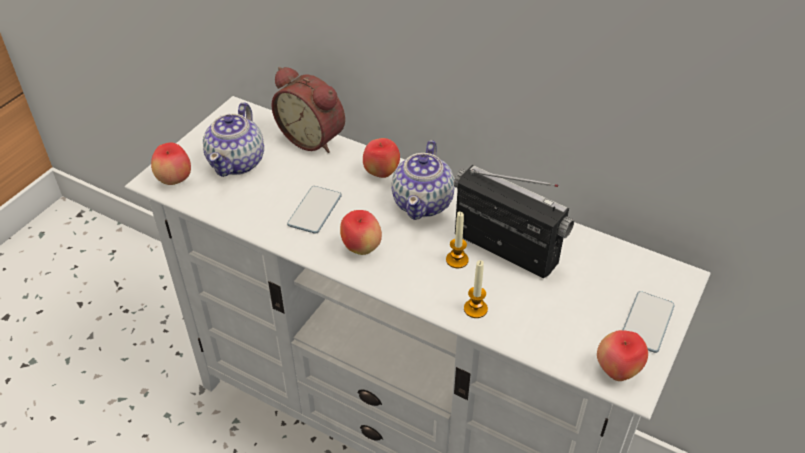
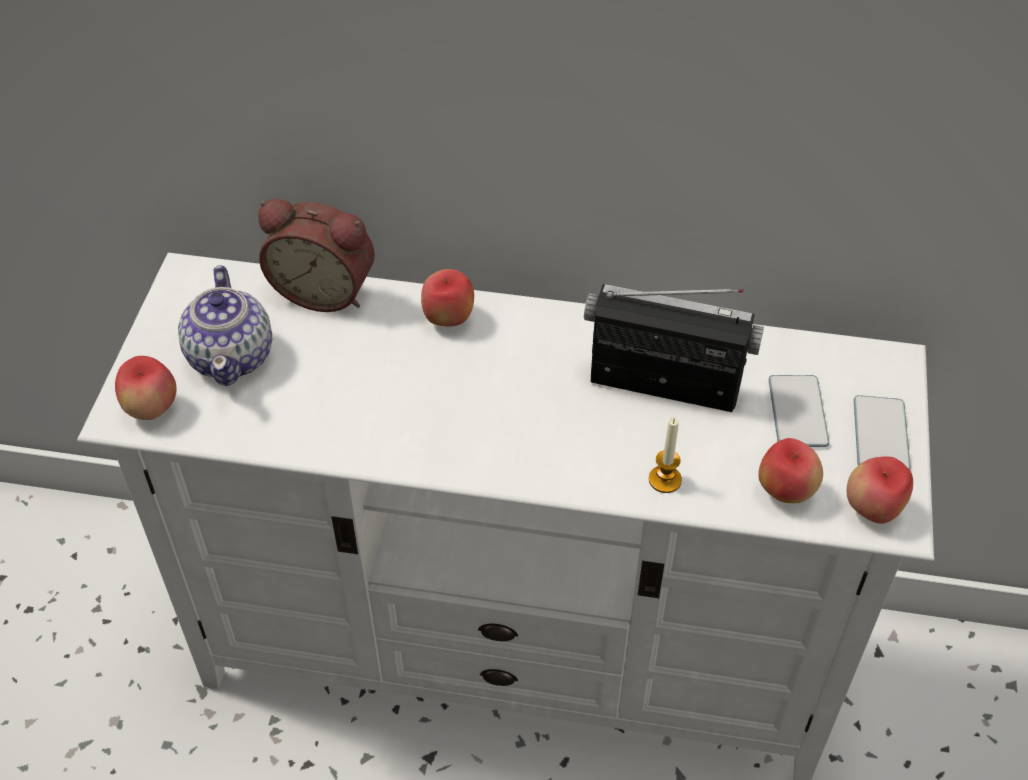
camera: 20 degrees left, 5 degrees up
(315, 210) = (382, 400): phone -> phone (797, 412)
(361, 248) = (475, 437): apple -> apple (785, 491)
(423, 202) = (527, 347): teapot -> none
(457, 260) = (610, 418): candle -> none

